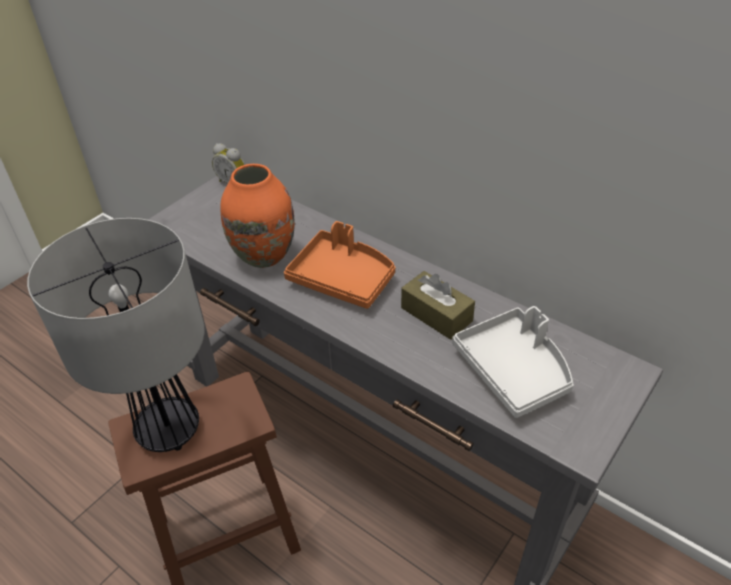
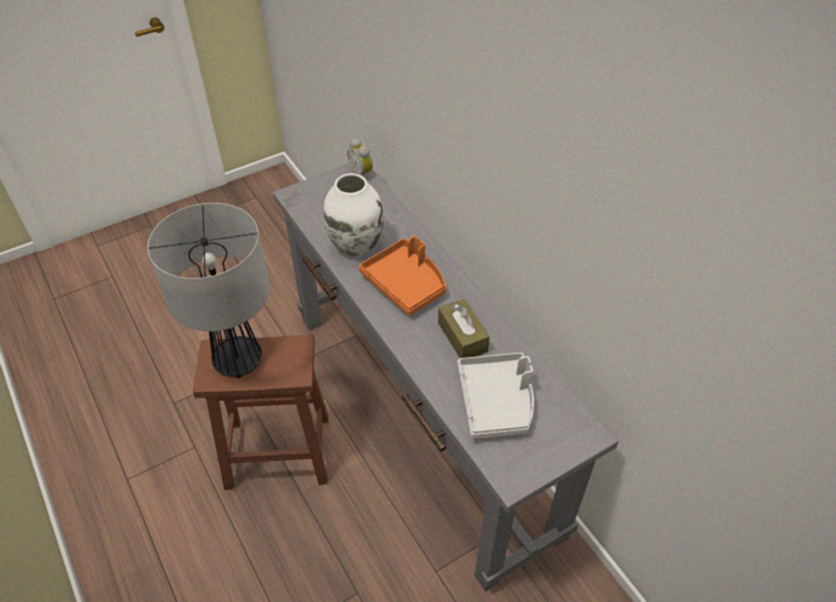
camera: 20 degrees right, 5 degrees up
(263, 255) = (355, 245): orange vase -> white vase

